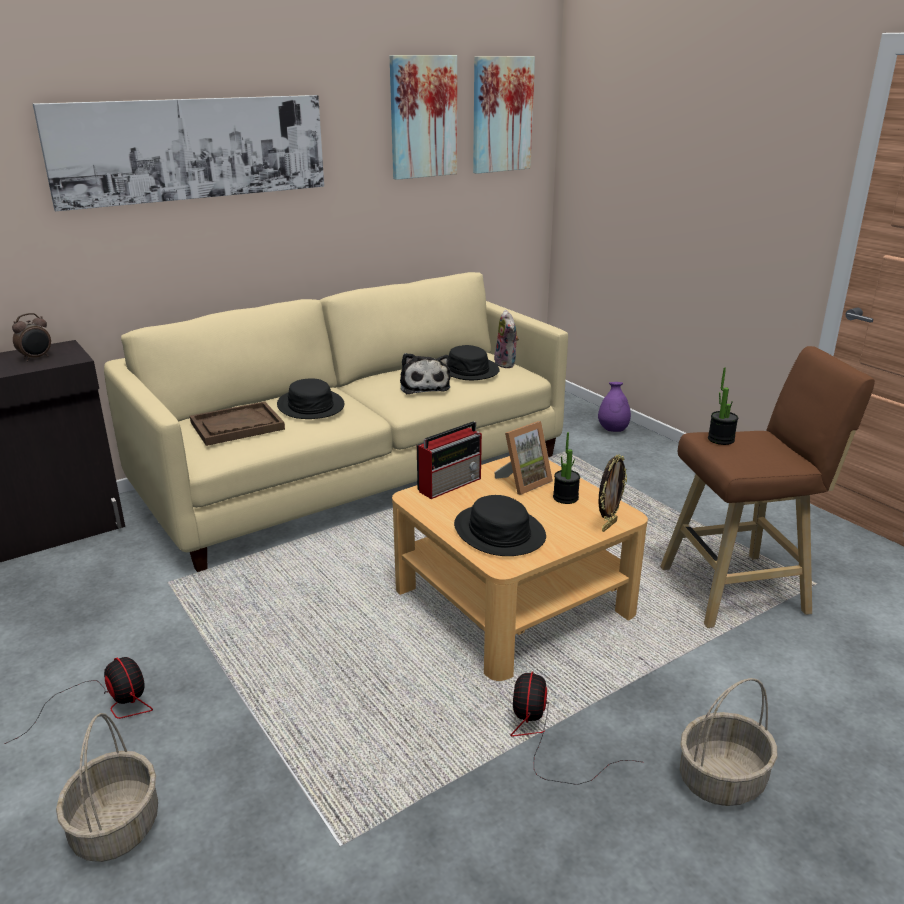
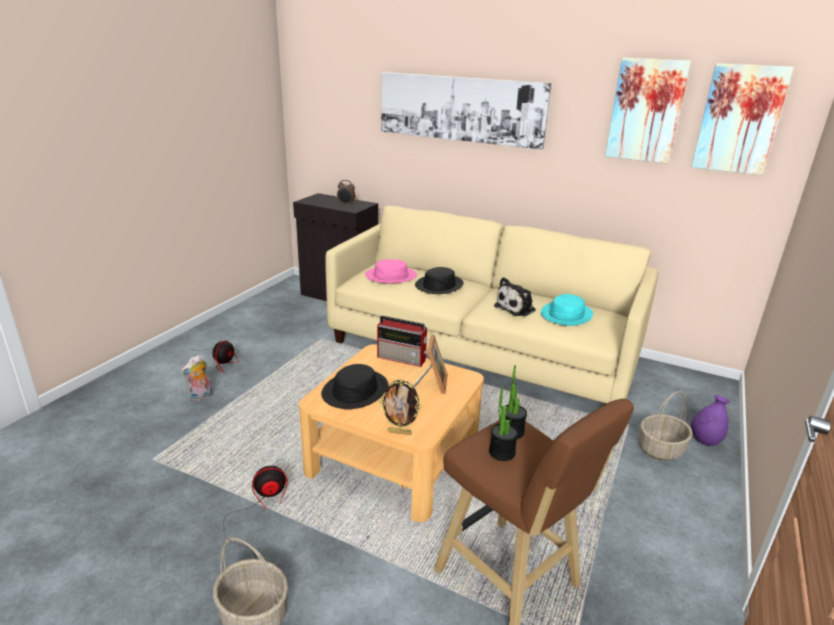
camera: 60 degrees right, 0 degrees up
(116, 828) = (149, 395): basket -> basket (660, 449)
(237, 426) = (391, 276): brown tray -> pink hat
(468, 369) = (566, 314): black hat -> turquoise hat
(507, 364) = (607, 327): plush toy -> plush toy (200, 397)
(523, 482) = (432, 383): picture frame -> picture frame turned 105 degrees counterclockwise
(565, 498) = (425, 405): potted plant -> potted plant (502, 452)

